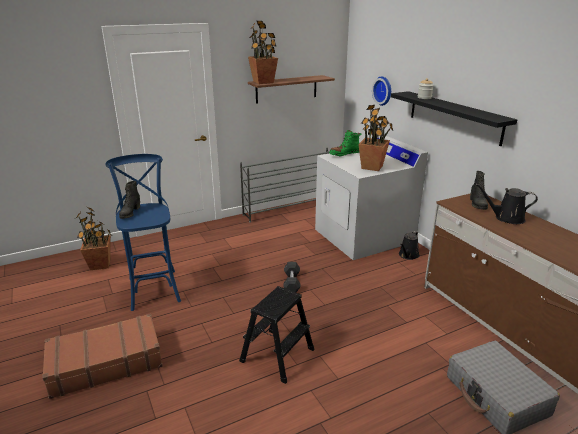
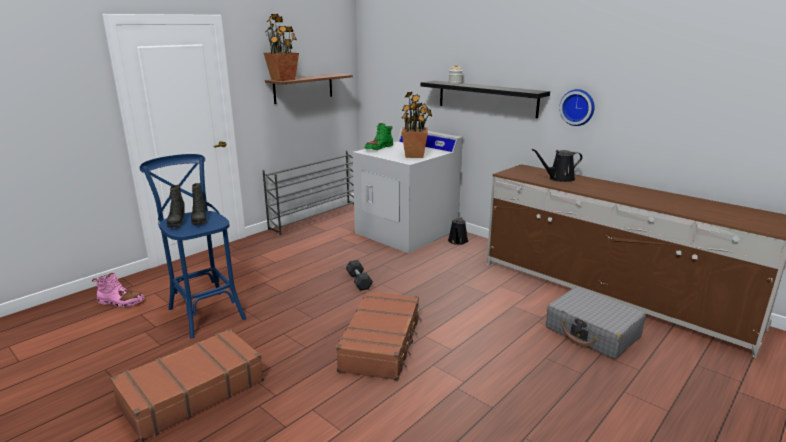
camera: 20 degrees left, 5 degrees down
(100, 265) = (121, 302): potted plant -> pink boot
(277, 355) = (382, 343): black step ladder -> brown suitcase
(383, 90) = (405, 83): wall clock -> wall clock (578, 107)
(477, 204) = (528, 172): black boot -> black boot (199, 220)

